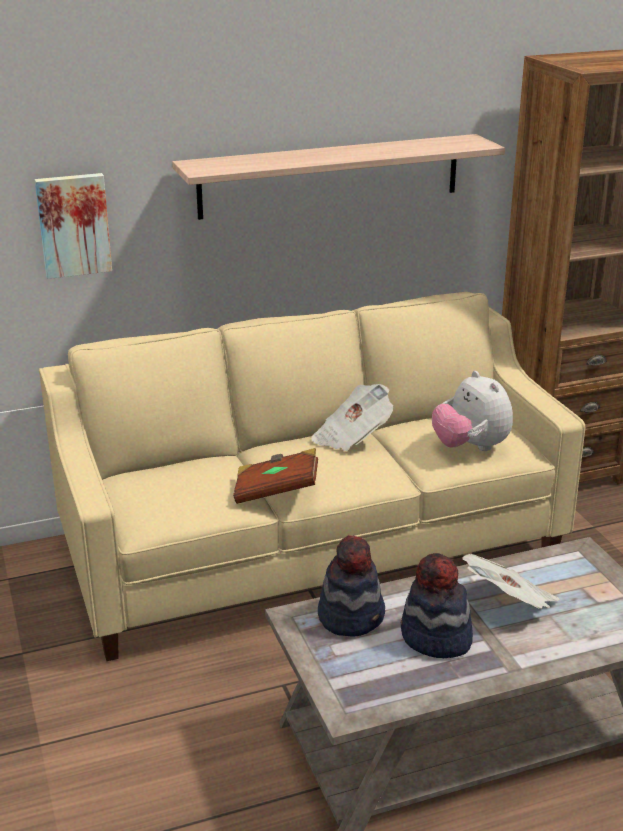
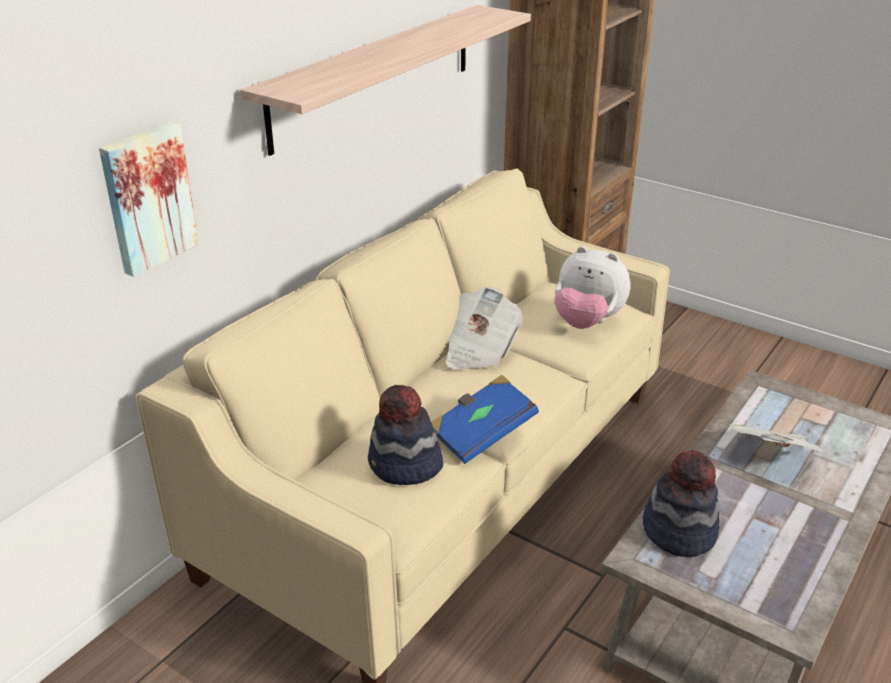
camera: 35 degrees left, 5 degrees up
(276, 491) = (482, 434): brown book -> blue book
(435, 637) = (764, 517): hat -> hat (405, 466)

